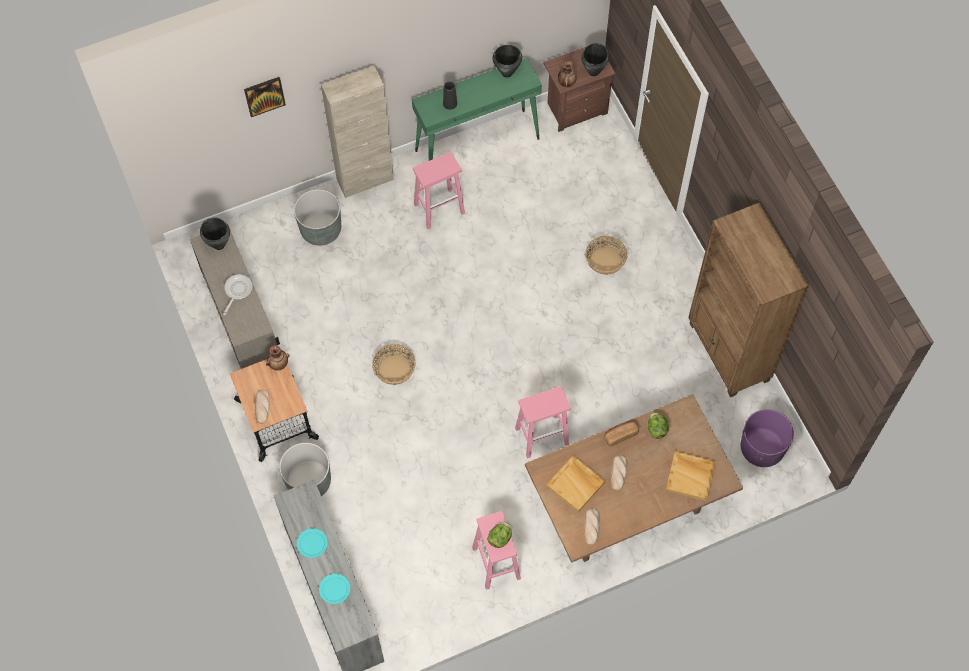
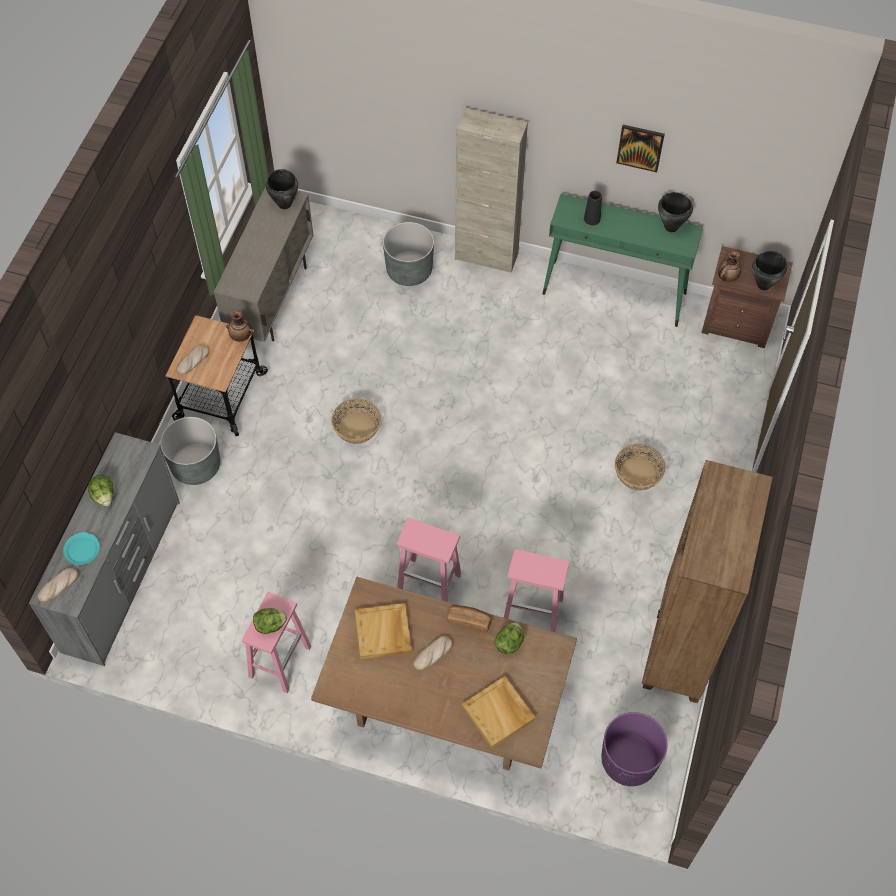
camera: 40 degrees right, 5 degrees down
(237, 291) = (262, 250): frying pan -> none
(264, 96) = (403, 83): picture -> picture (640, 147)
(312, 543) = (104, 496): turquoise plate -> lettuce
(440, 208) = (528, 323): pink stool -> pink stool (534, 611)
(591, 527) = (359, 683): bread -> bread (58, 586)

